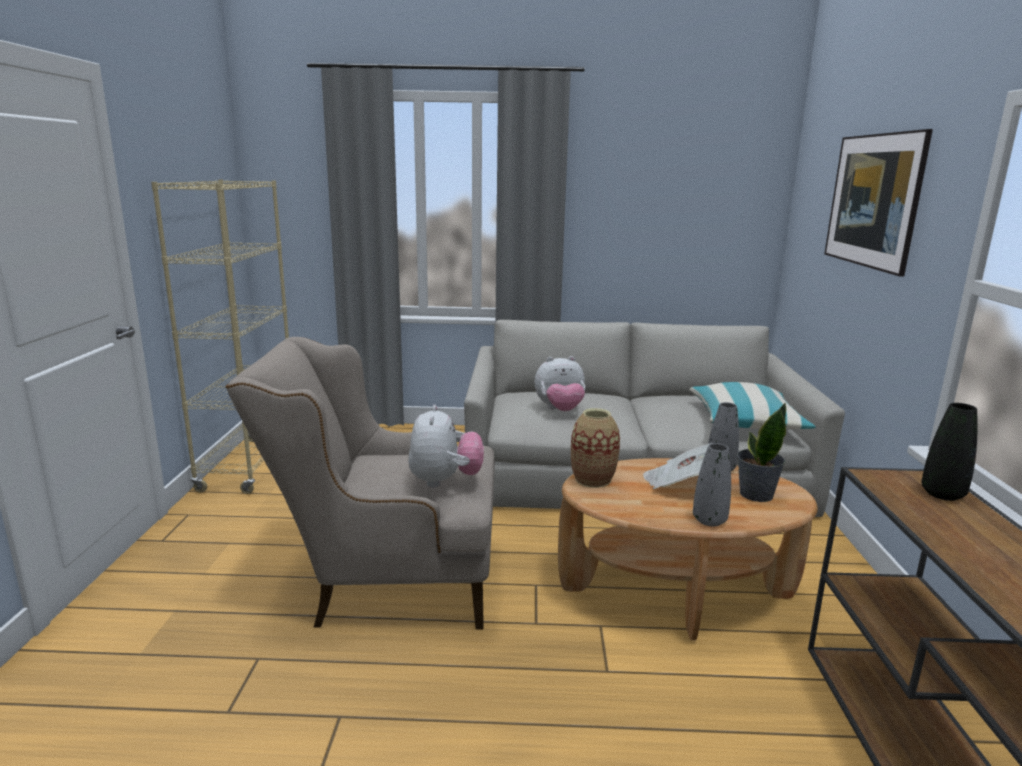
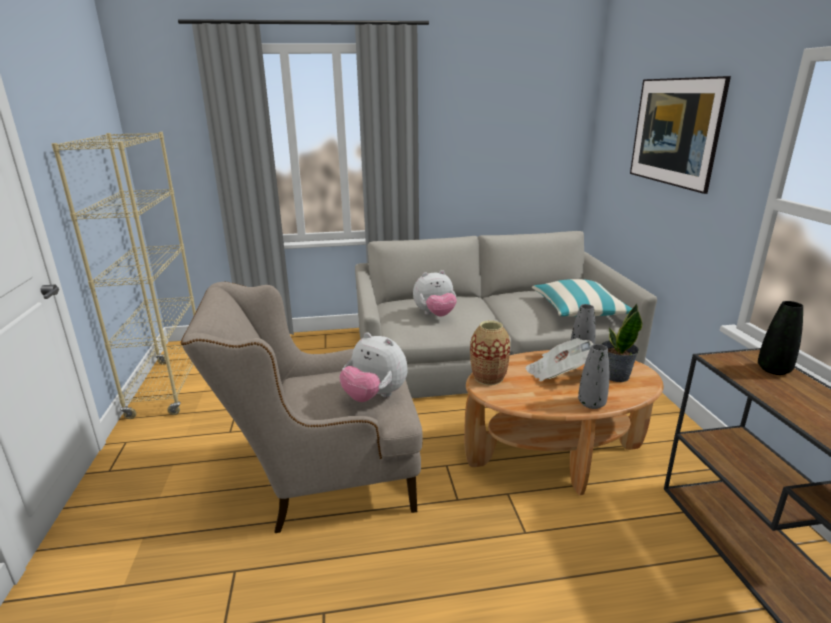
camera: 10 degrees left, 5 degrees up
(445, 481) = (374, 396): plush toy -> plush toy turned 135 degrees clockwise

